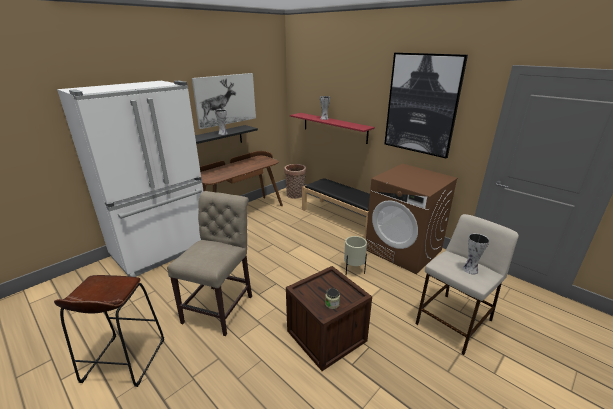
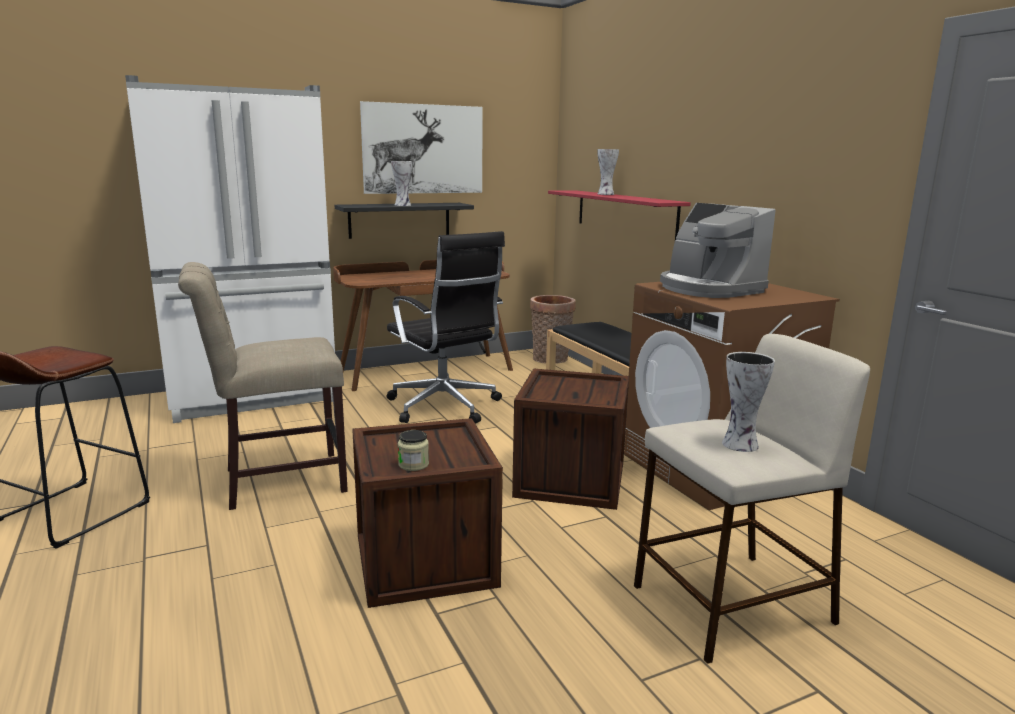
camera: 20 degrees right, 10 degrees down
(221, 306) = (276, 481): beige chair -> beige chair turned 150 degrees counterclockwise
(268, 237) = (445, 407): none -> black office chair
(353, 271) = (570, 480): beige planter -> crate
(404, 178) = (708, 289): none -> coffee machine
(421, 104) = (772, 140): picture -> none

